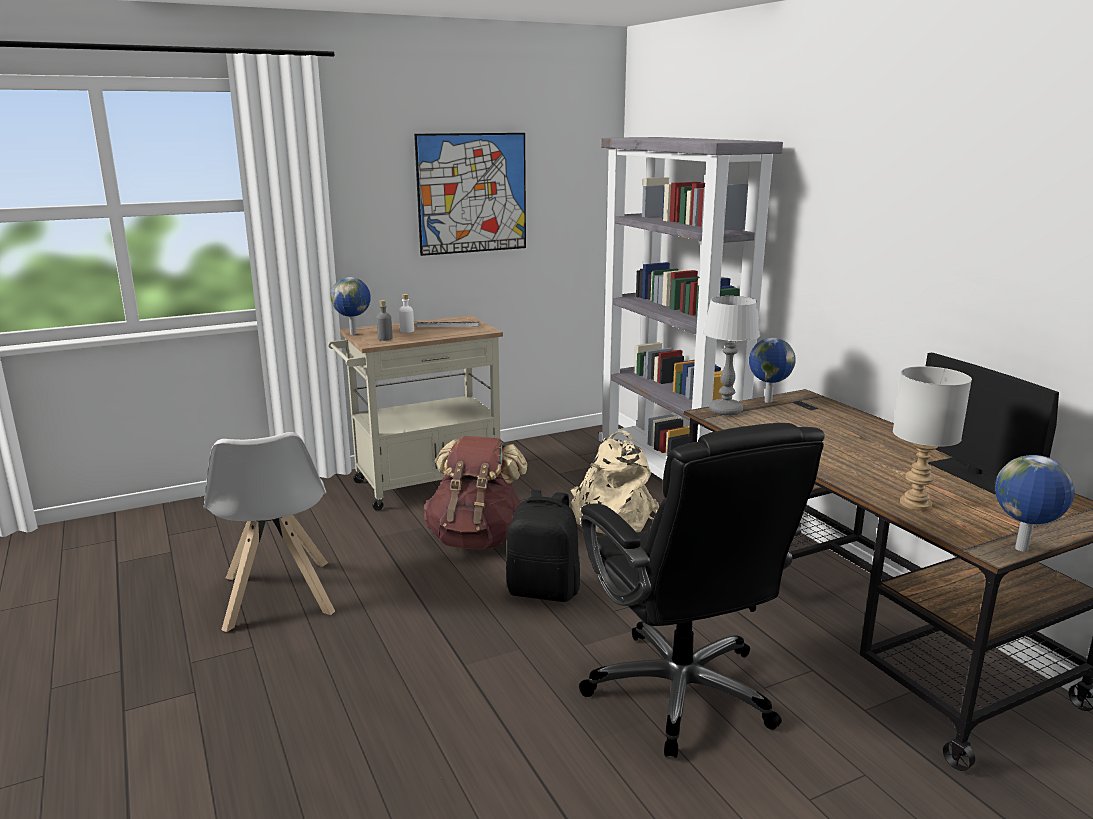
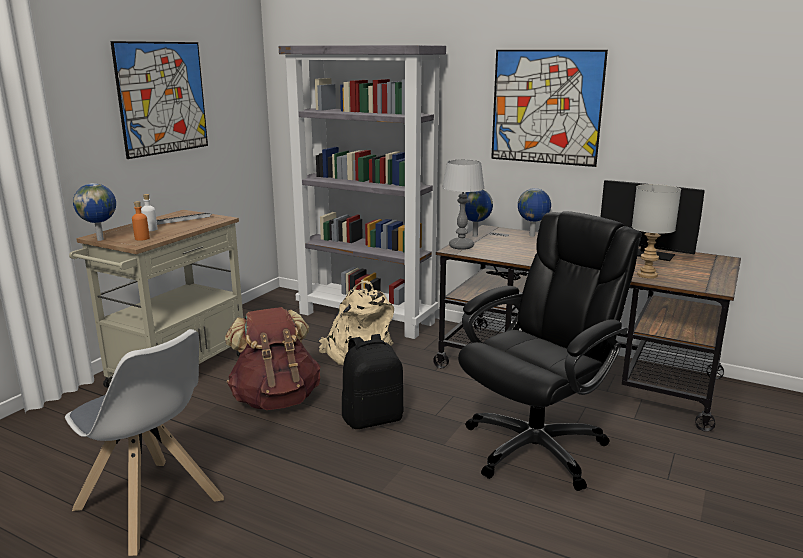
camera: 35 degrees left, 0 degrees up
(385, 338) = (142, 238): grey bottle -> orange bottle
(681, 690) = (534, 448): black office chair -> black office chair turned 75 degrees counterclockwise
(891, 235) = (546, 107): none -> picture
(1022, 549) = (726, 284): globe -> globe (532, 236)

